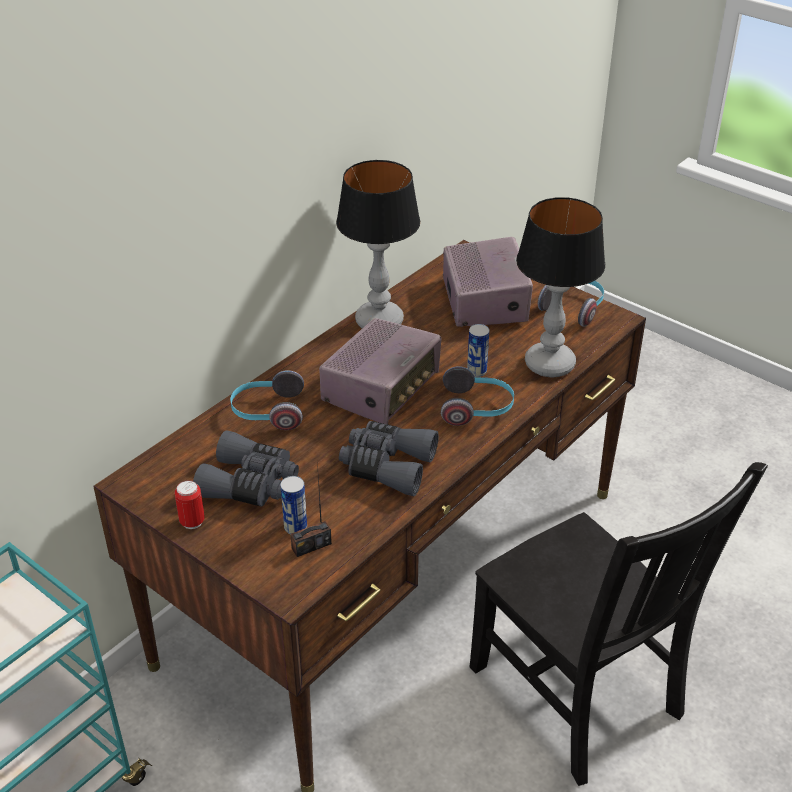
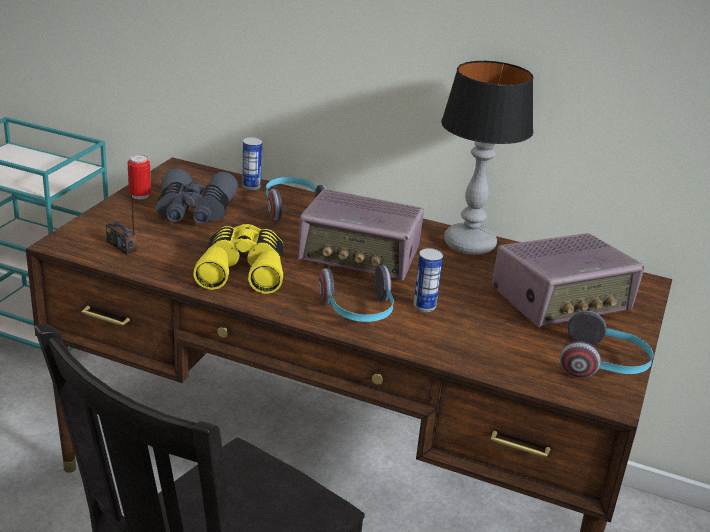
camera: 70 degrees right, 10 degrees down
(295, 527) = (144, 237): can -> can (251, 186)
(387, 466) = (243, 270): grey binoculars -> yellow binoculars
(549, 363) = (472, 353): table lamp -> none

